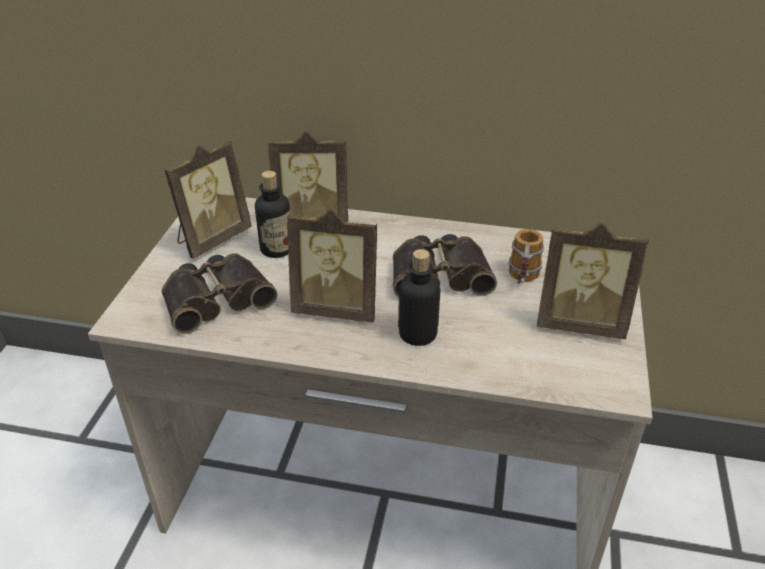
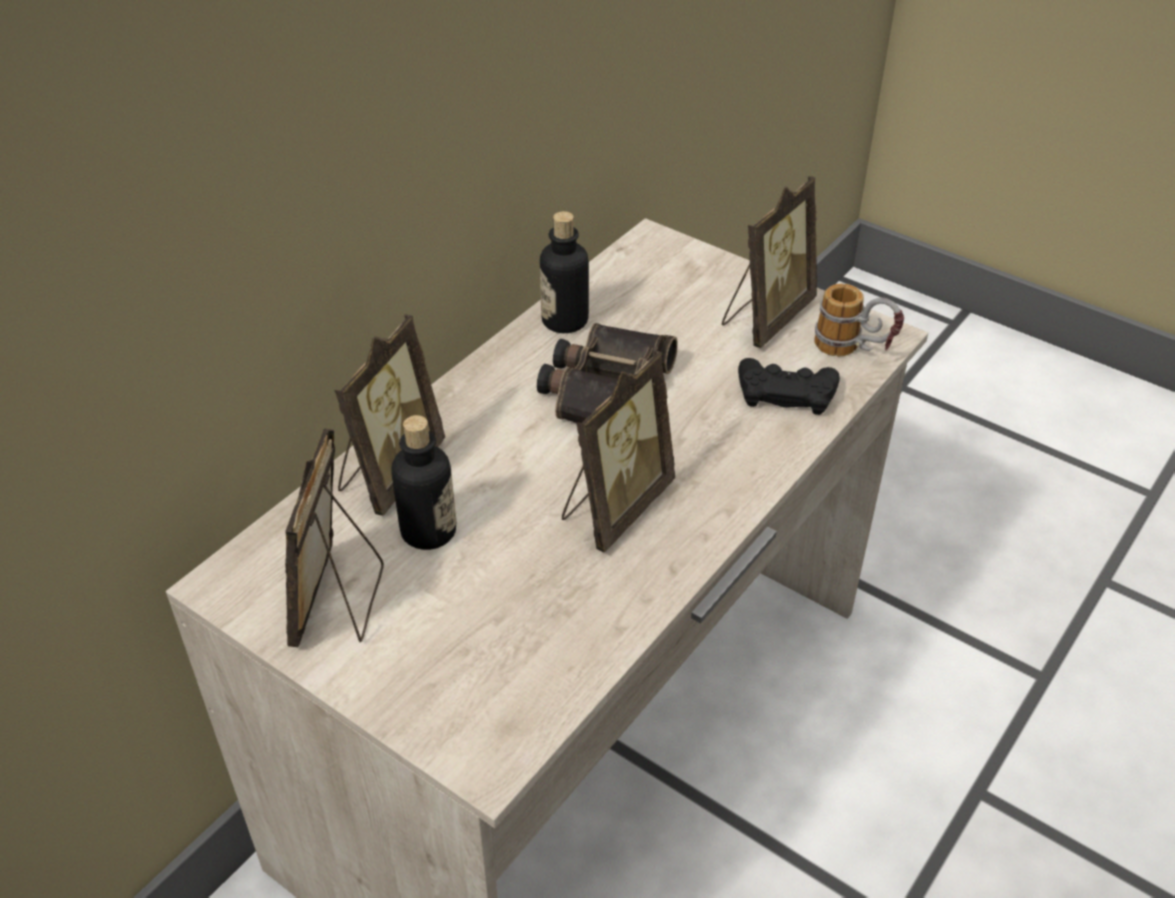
camera: 65 degrees left, 5 degrees up
(212, 239) = (340, 602): picture frame -> picture frame turned 150 degrees counterclockwise
(216, 298) = (508, 631): binoculars -> none
(418, 334) = (711, 449): bottle -> bottle (565, 320)
(505, 354) = (786, 392): none -> black game controller
(522, 281) = (664, 328): mug -> mug (854, 351)

